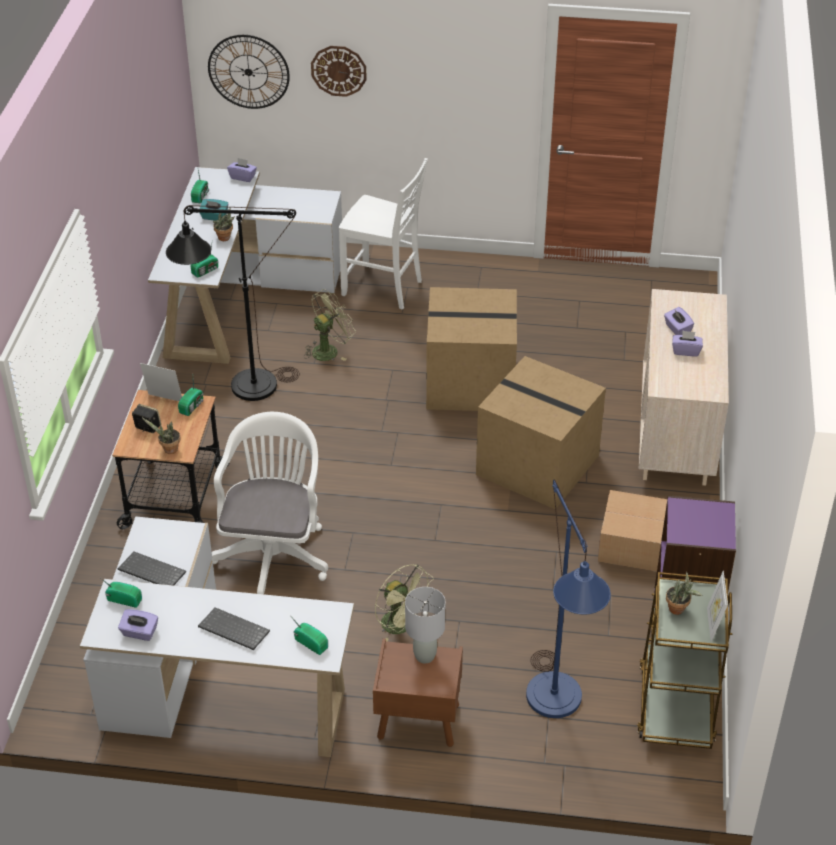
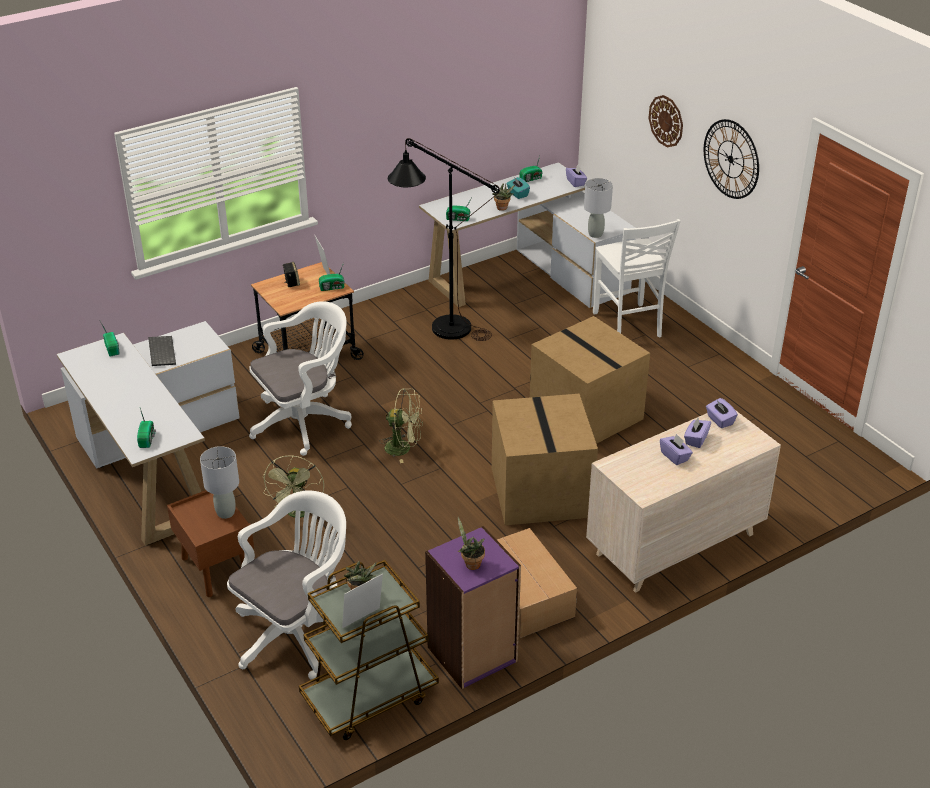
camera: 50 degrees right, 5 degrees down
(139, 632) = (89, 369): purple tissue box -> purple tissue box (719, 420)
(168, 450) = (280, 300): potted plant -> potted plant (470, 564)
(232, 630) = (126, 402): keyboard -> none
(248, 72) = (613, 97): wall clock -> wall clock (731, 159)
(319, 216) = (595, 234): none -> grey table lamp
(329, 350) = (530, 338): green fan -> green fan (403, 448)
(556, 709) = (297, 632): blue floor lamp -> white office chair

